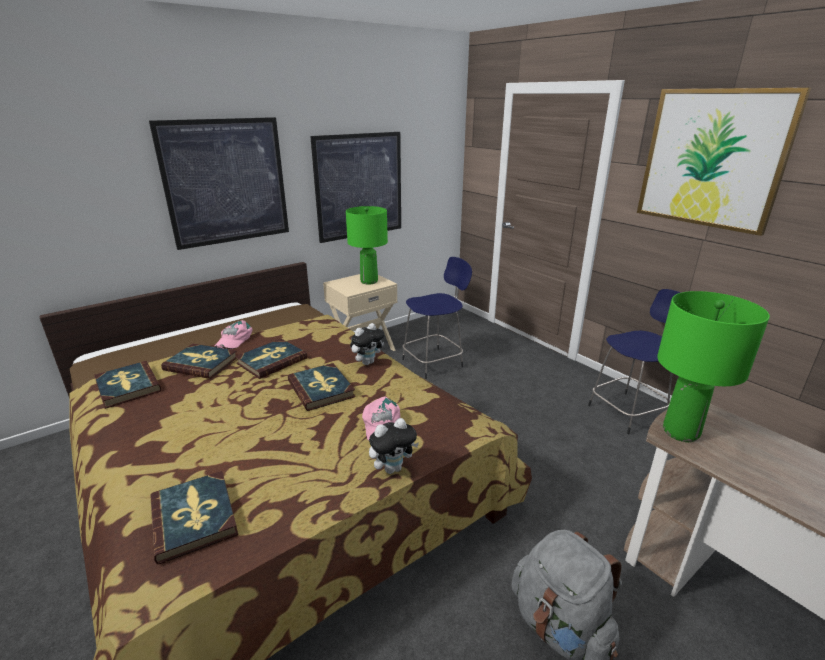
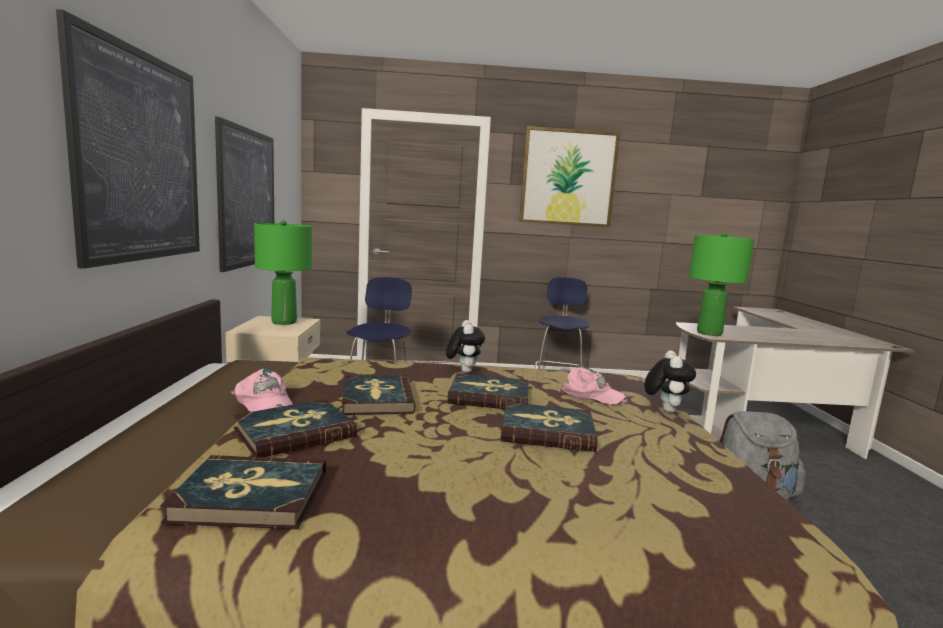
camera: 55 degrees left, 15 degrees down
(194, 517) = (688, 506): book -> book (547, 431)

